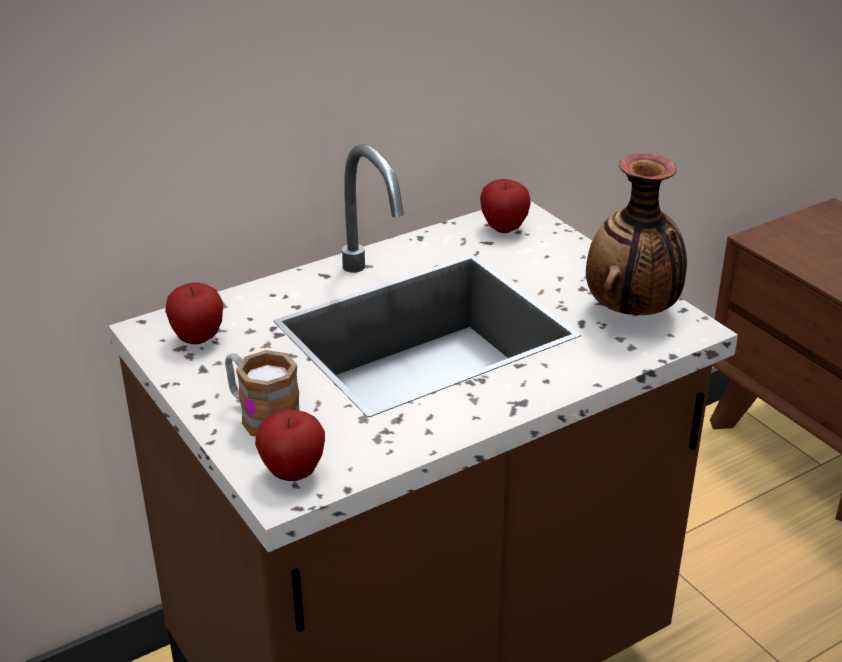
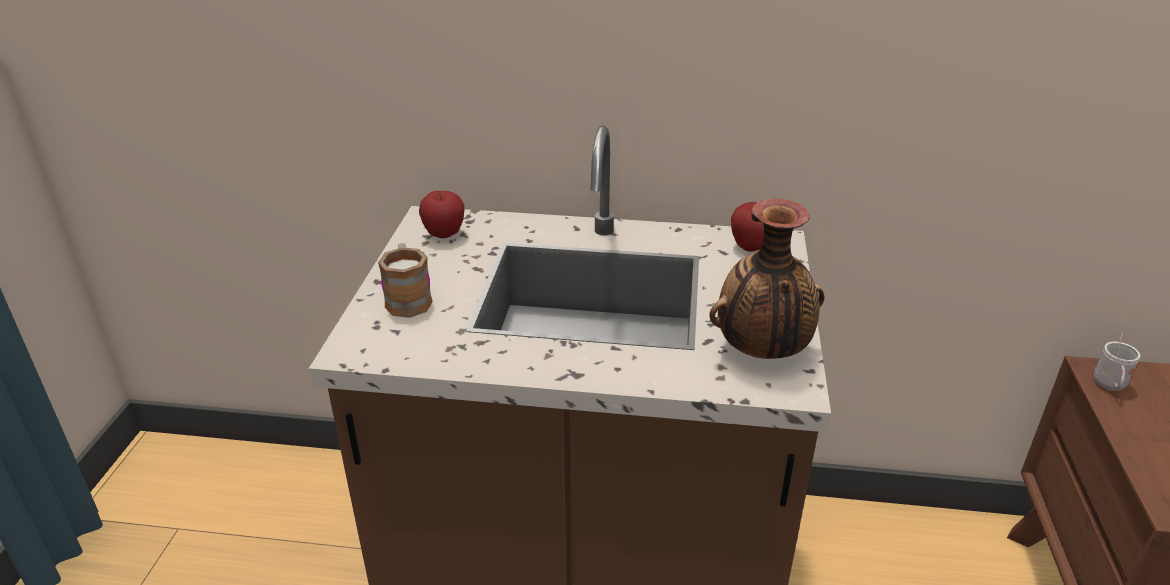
camera: 40 degrees right, 0 degrees up
(293, 473) = (372, 342): apple -> none
(778, 247) = (1109, 386): none -> white mug

